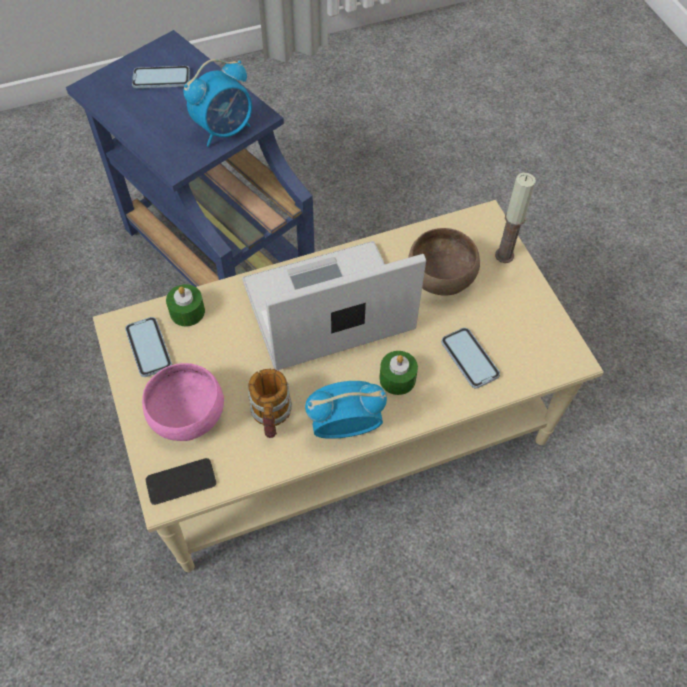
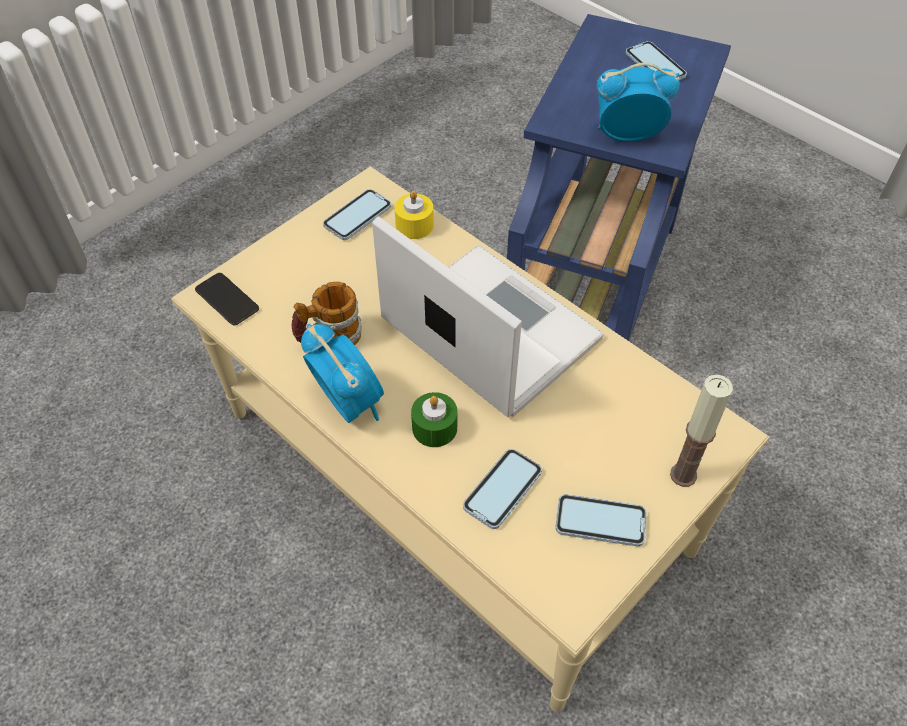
camera: 65 degrees right, 5 degrees down
(186, 414) = (299, 273): pink bowl -> none
(187, 311) = (414, 225): green candle -> yellow candle
(225, 130) = (626, 135): alarm clock -> alarm clock turned 150 degrees clockwise
(439, 277) = (601, 418): brown bowl -> none
(518, 315) = (600, 521): none -> phone

